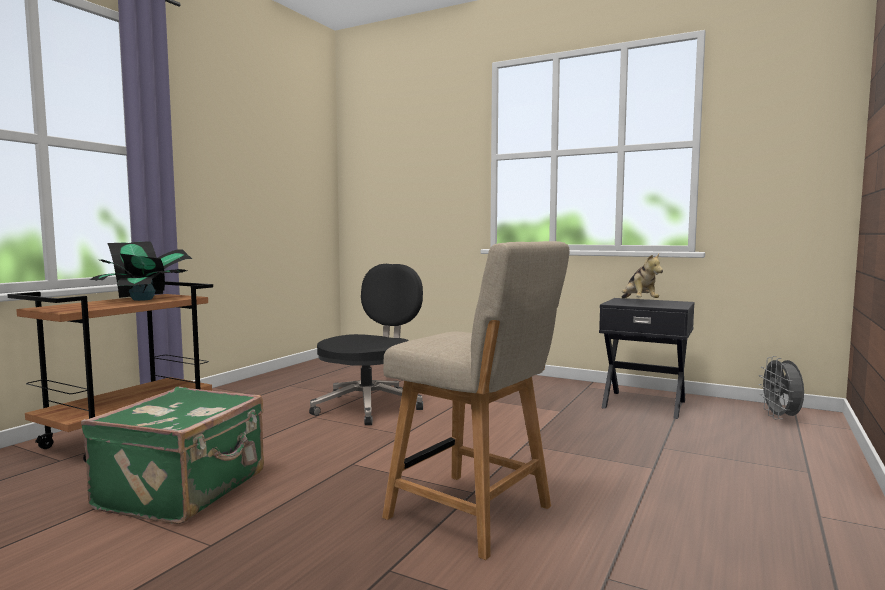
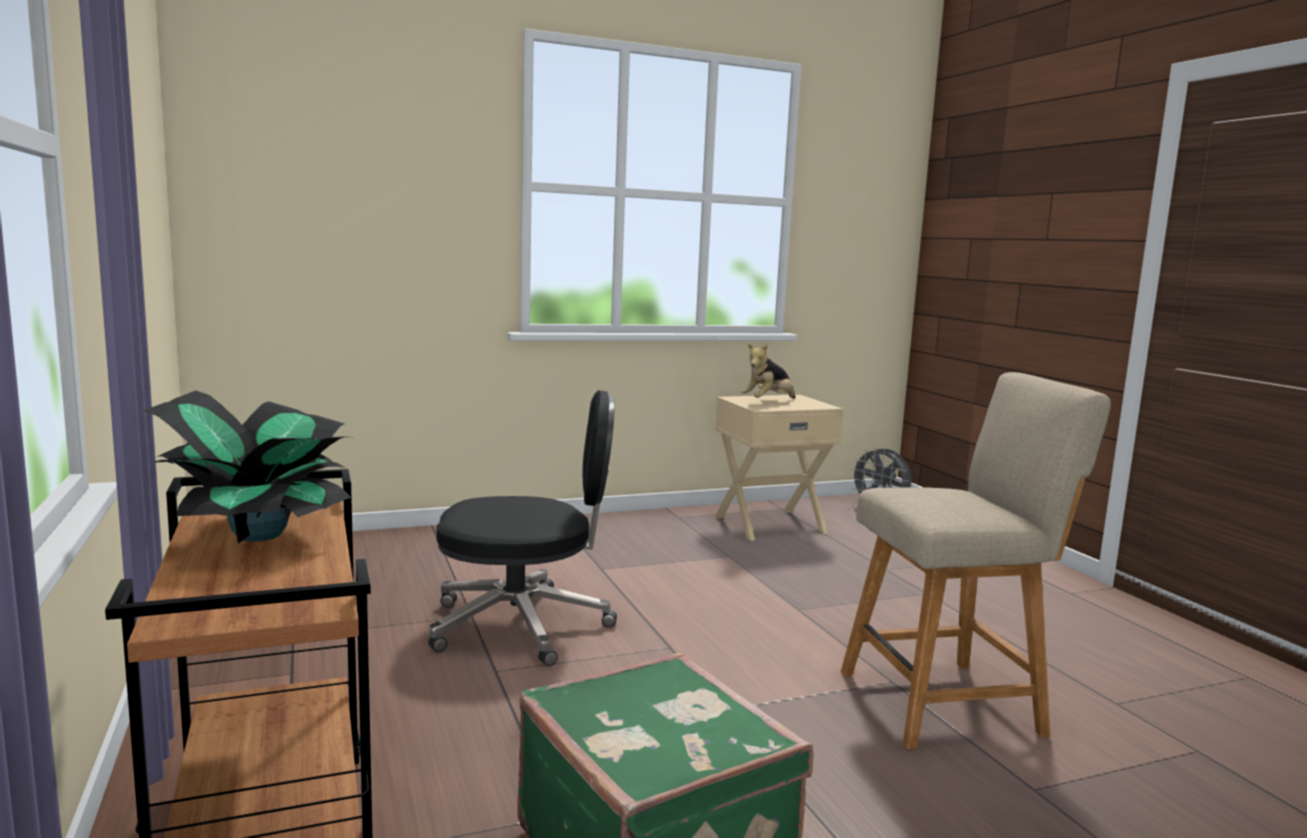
camera: 50 degrees left, 5 degrees up
(369, 406) = (523, 625): black office chair -> black office chair turned 105 degrees clockwise
(639, 302) = (768, 402): plush toy -> plush toy turned 105 degrees clockwise
(644, 404) = (769, 524): black nightstand -> beige nightstand

